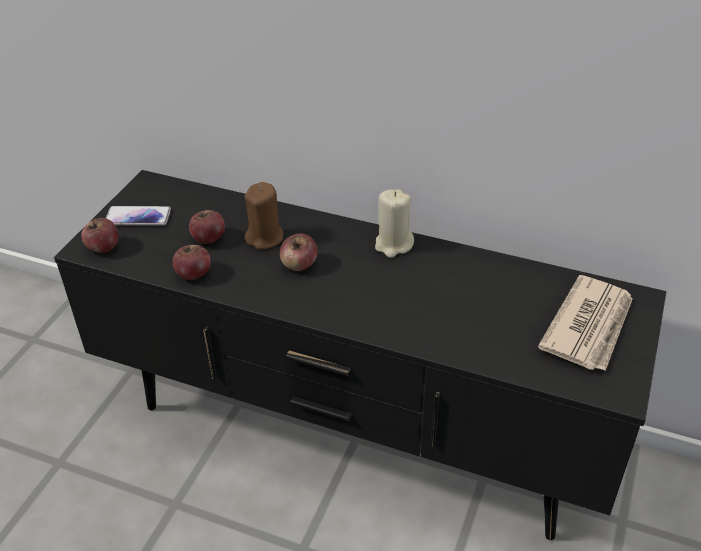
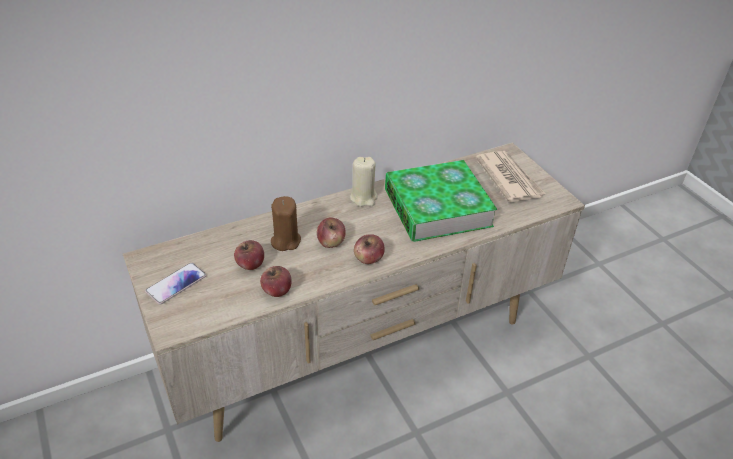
camera: 50 degrees left, 0 degrees up
(103, 247) = (184, 319): apple -> apple (368, 259)
(353, 434) = (362, 351): black tv stand -> beige tv stand
(452, 301) = (437, 207): none -> book

